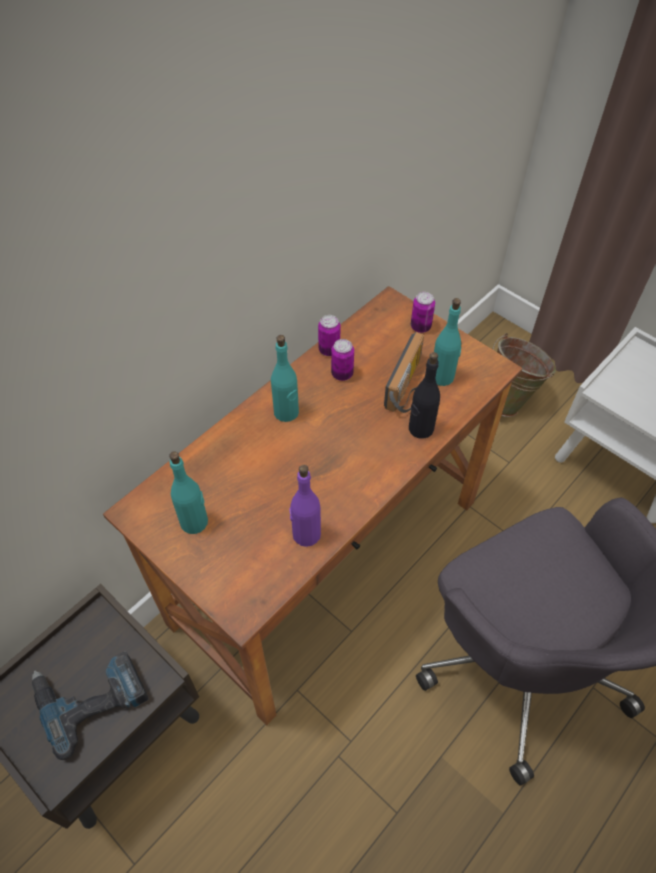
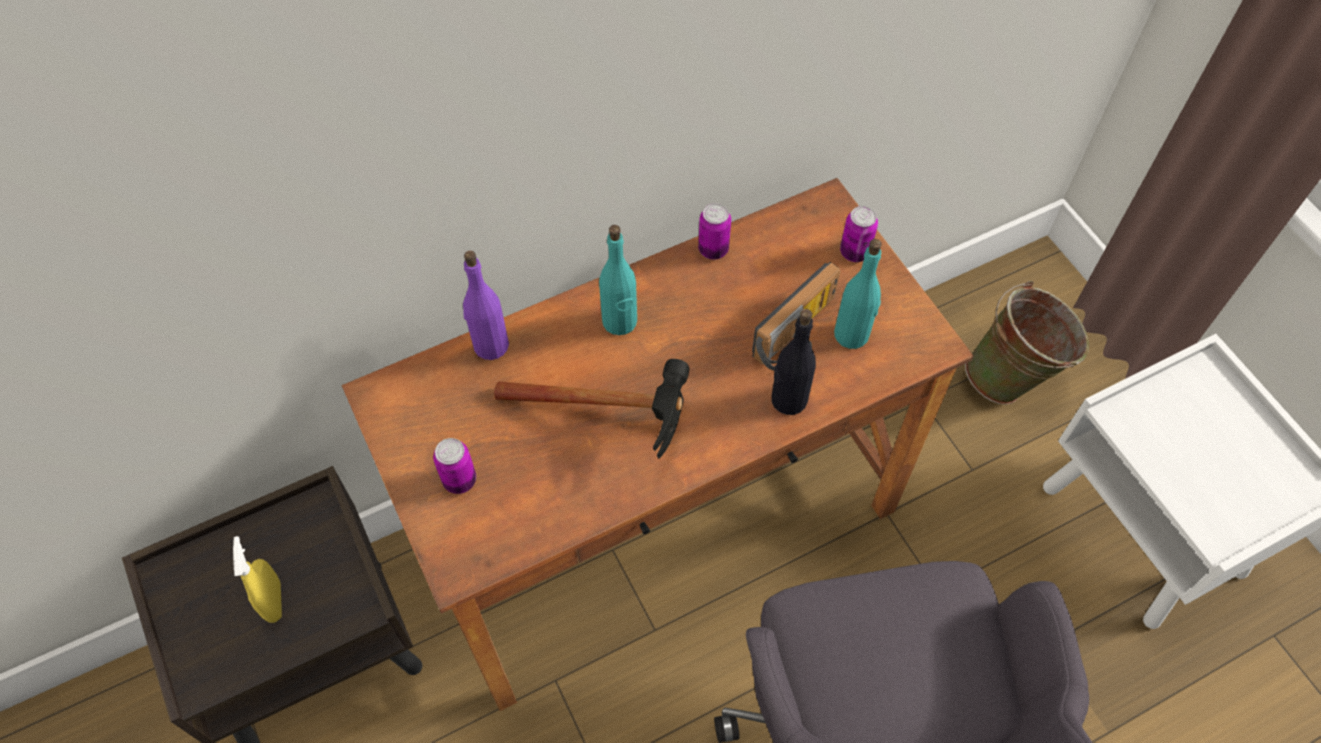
camera: 20 degrees right, 5 degrees up
(91, 696) = (274, 601): power drill -> yellow spray bottle
(194, 522) = (446, 432): turquoise bottle -> none
(306, 534) = (576, 494): purple bottle -> purple bottle (490, 345)
(311, 475) = (615, 417): none -> hammer
(342, 374) = (716, 289): can -> can (459, 480)

